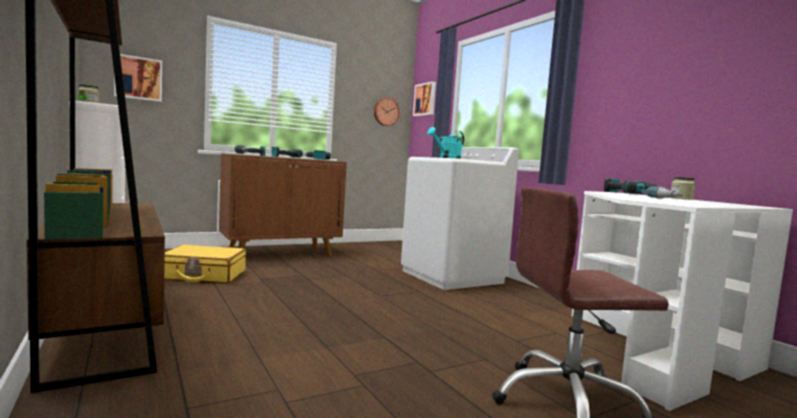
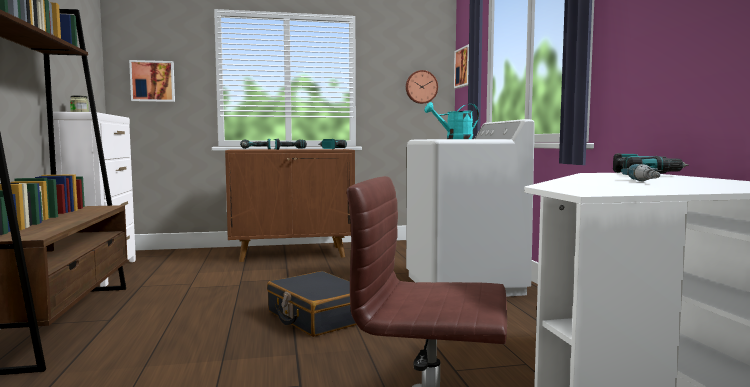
camera: 20 degrees right, 0 degrees up
(203, 275) = (190, 276): yellow suitcase -> none
(367, 306) = (317, 317): none -> black suitcase
(681, 198) = (702, 179): jar -> none

